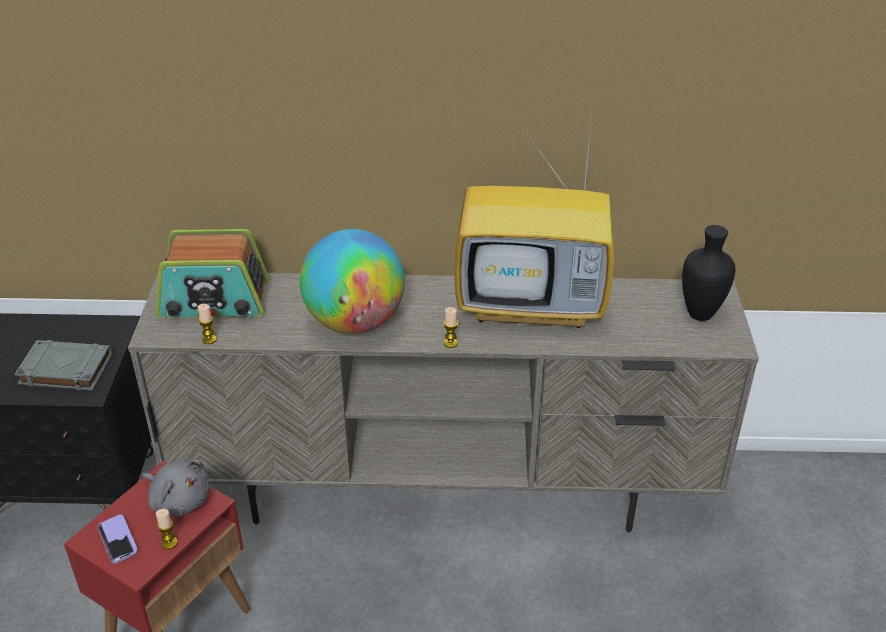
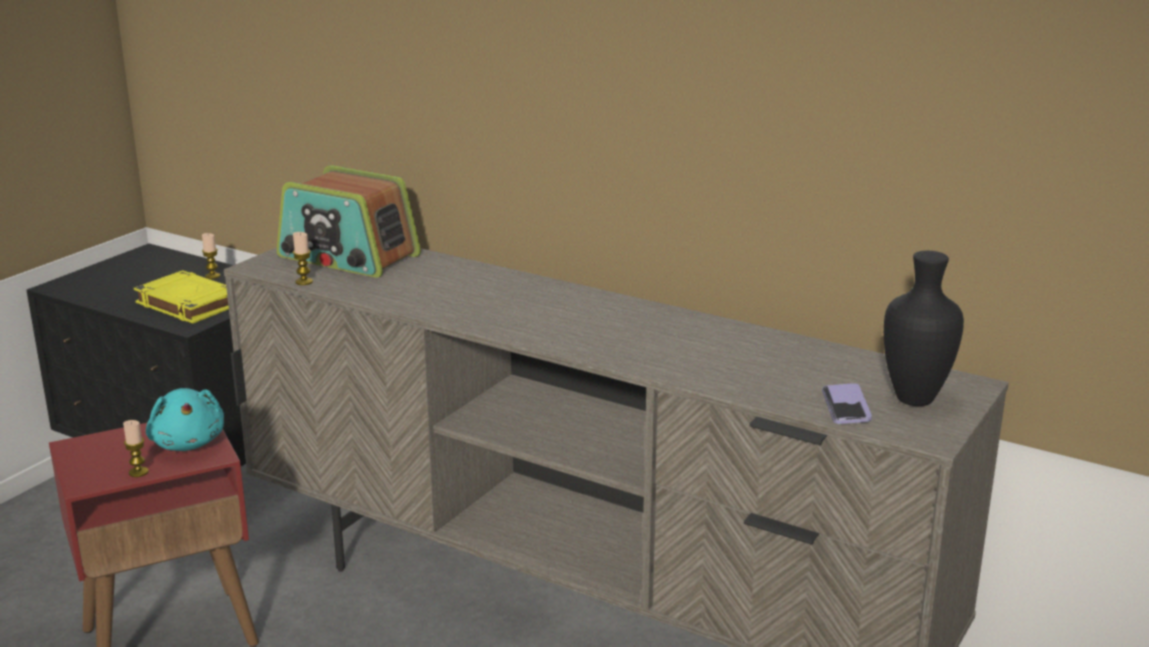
camera: 30 degrees right, 15 degrees down
(65, 370) = (188, 303): grey book -> yellow book
(118, 540) = (96, 454): phone -> phone (846, 406)
(179, 499) = (188, 442): grey plush toy -> turquoise plush toy
(355, 322) = (468, 304): globe -> none
(450, 343) = (552, 345): candle -> candle (212, 276)
(534, 305) = (696, 339): television -> none

